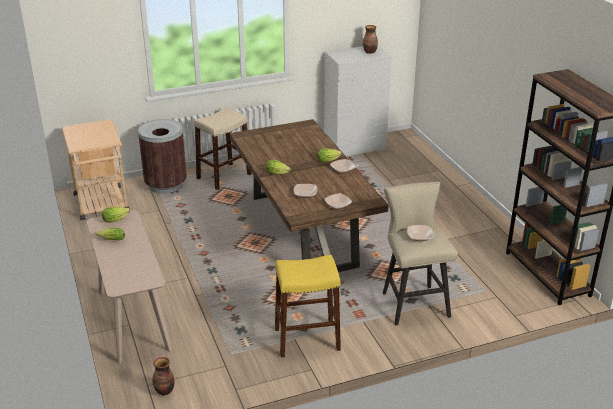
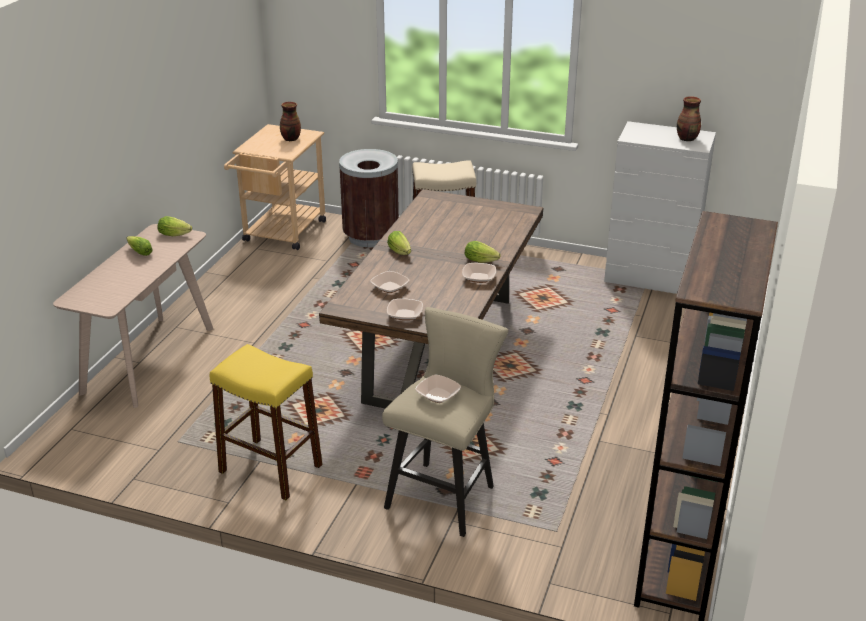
camera: 40 degrees right, 0 degrees up
(164, 391) = (76, 442): vase -> vase (290, 139)

